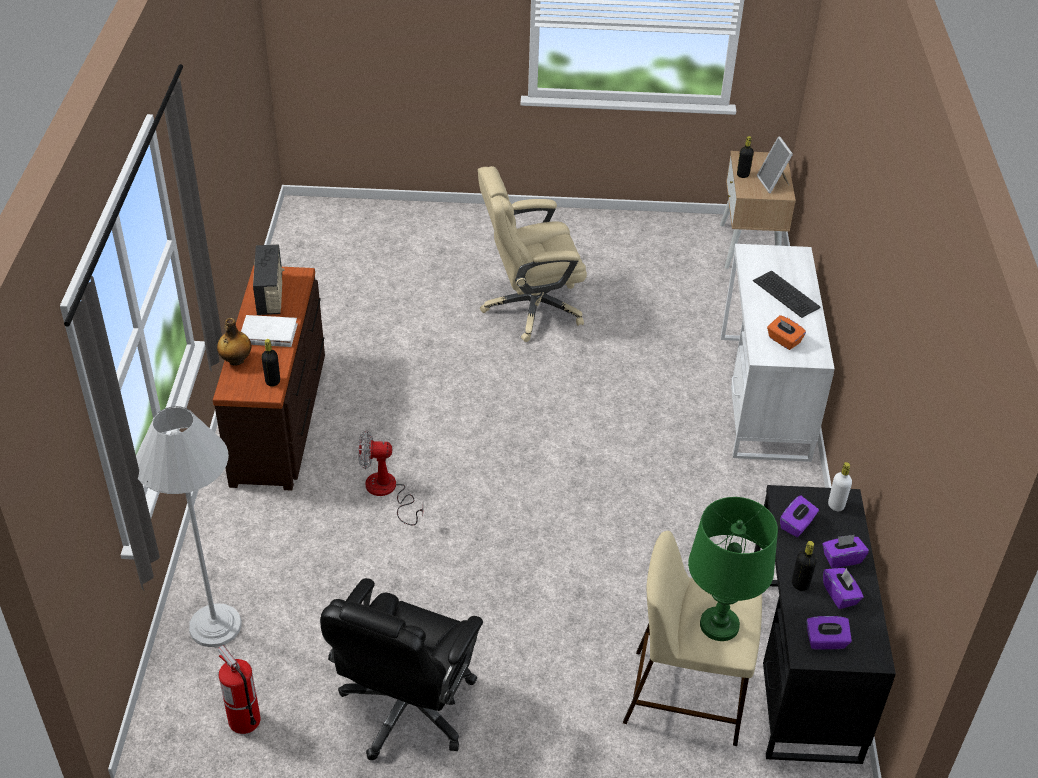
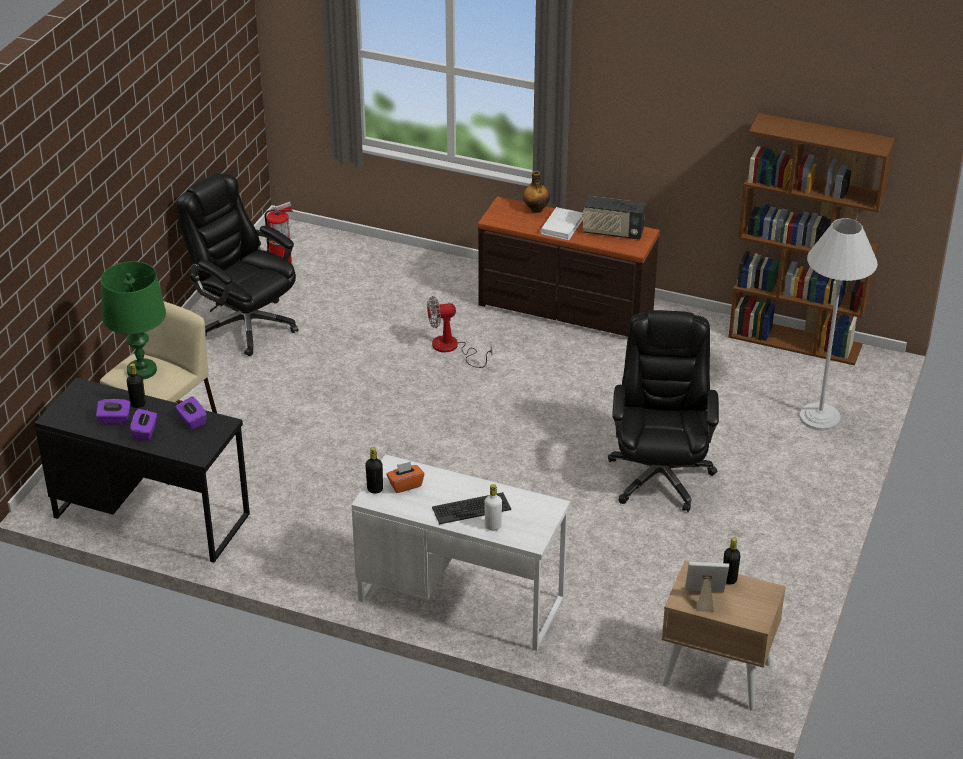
camera: 110 degrees right, 5 degrees down
(215, 626) = (365, 259): white floor lamp -> white floor lamp (819, 417)
(272, 381) = (503, 222): black bottle -> black bottle (375, 489)
(287, 255) = (796, 341): none -> brown bookcase
(387, 492) = (452, 348): fan -> fan turned 120 degrees counterclockwise
(531, 308) = (660, 475): beige office chair -> black office chair
(826, 641) = (83, 399): purple tissue box -> none
(836, 505) = (196, 448): white bottle -> white bottle (493, 526)

